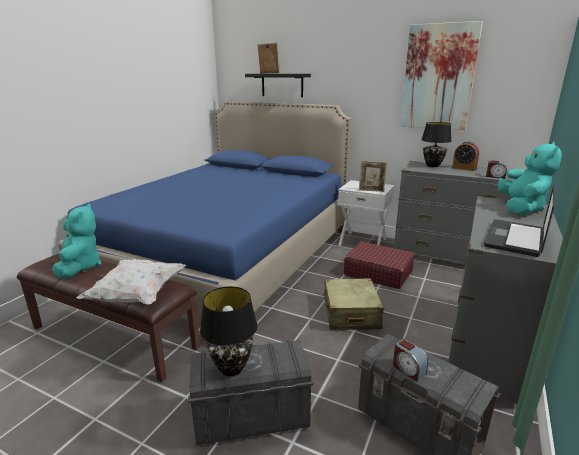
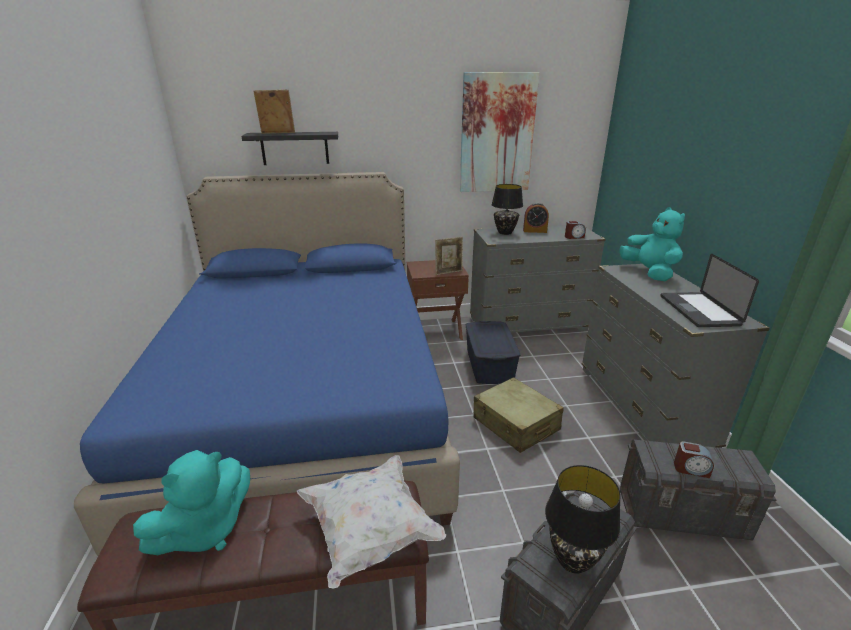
camera: 35 degrees left, 5 degrees up
(80, 267) = (205, 530): turquoise plush toy -> turquoise plush toy turned 90 degrees clockwise
(363, 241) = (435, 330): white nightstand -> brown nightstand
(378, 273) = (489, 365): red suitcase -> blue storage box

